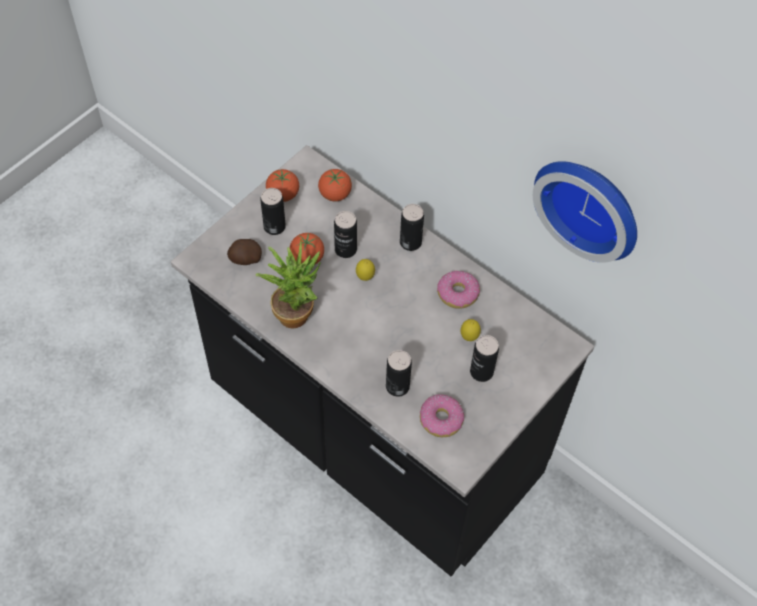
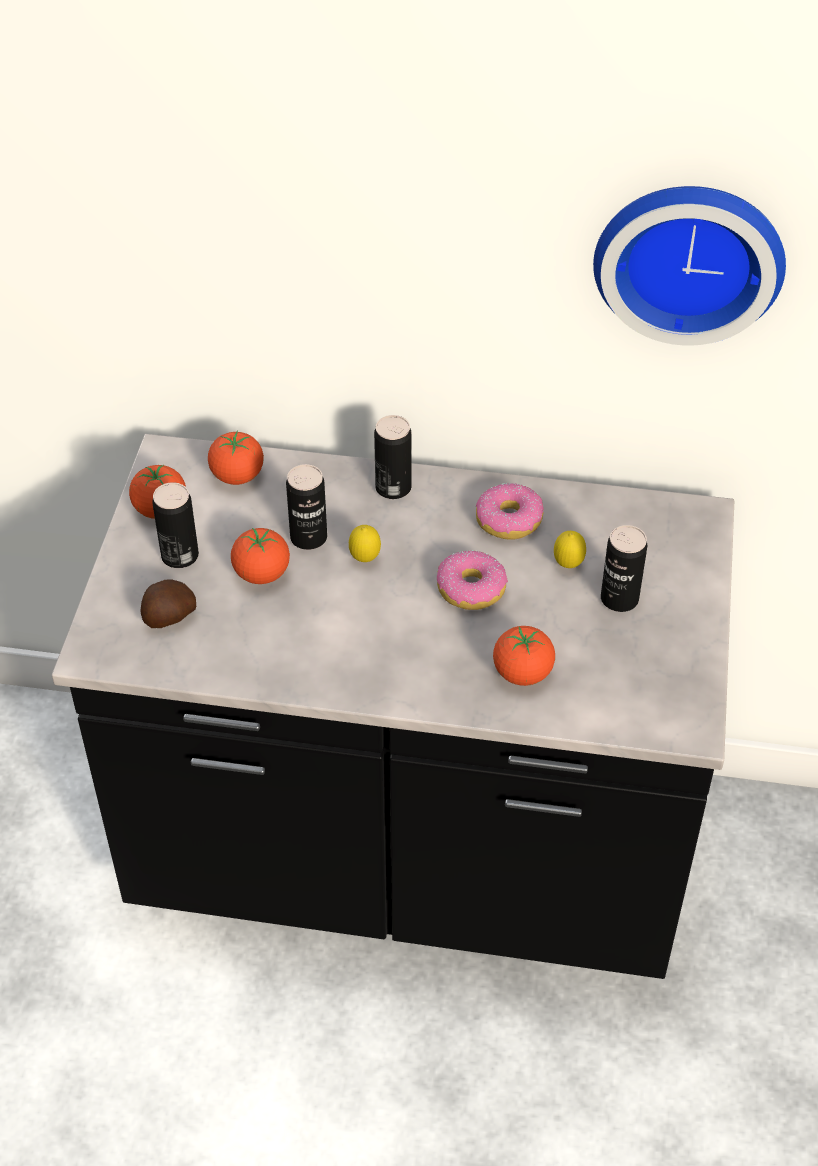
camera: 30 degrees left, 10 degrees down
(295, 310) = (297, 648): potted plant -> none
(397, 386) = (522, 673): can -> tomato
(441, 419) = (616, 684): donut -> donut (471, 589)

